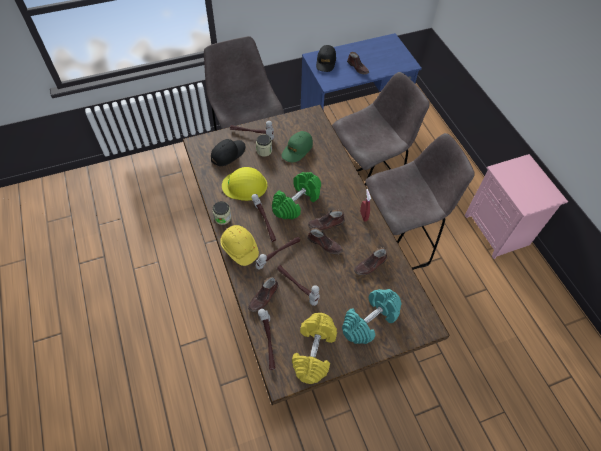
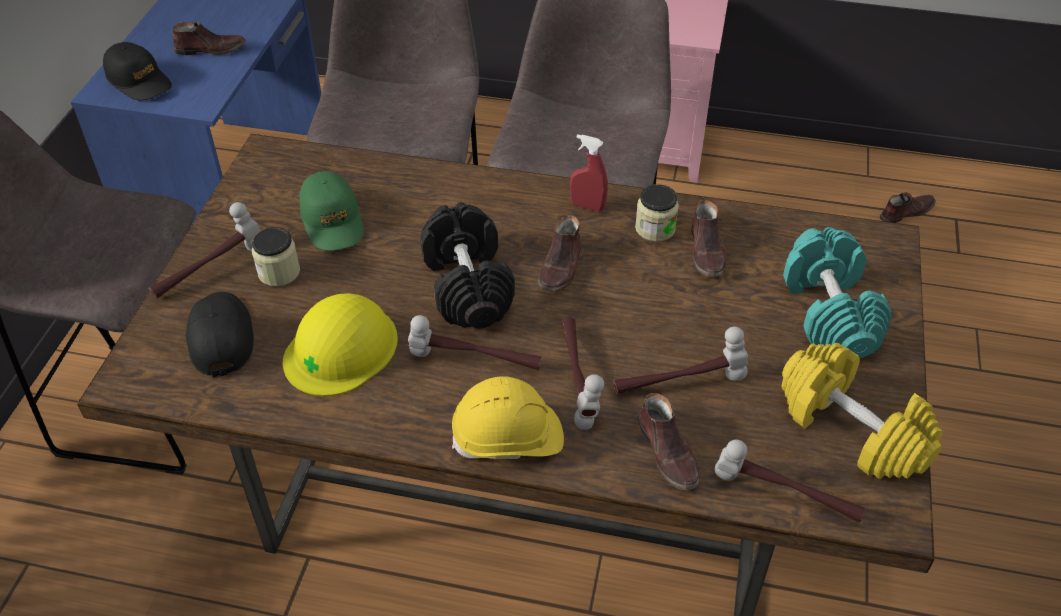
camera: 55 degrees left, 10 degrees down
(222, 218) = (395, 430): jar -> jar (655, 228)
(296, 202) = (468, 286): green dumbbell -> black dumbbell
(325, 244) = (609, 292): brown shoe -> brown shoe (905, 212)

